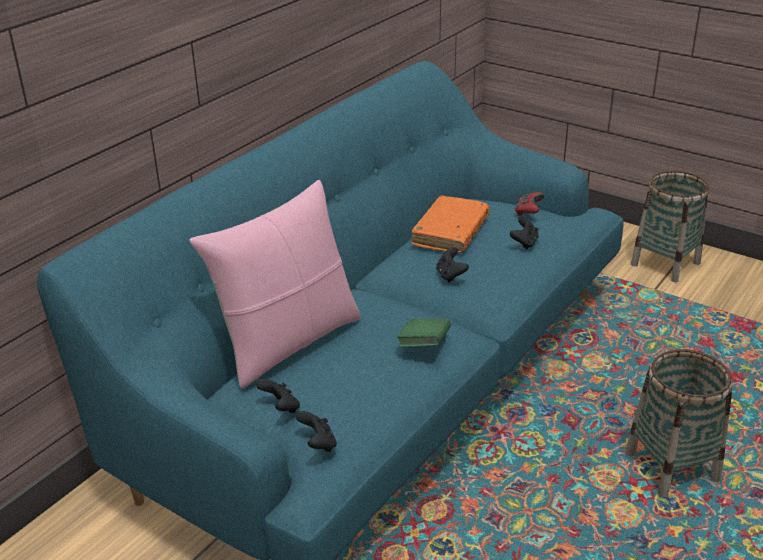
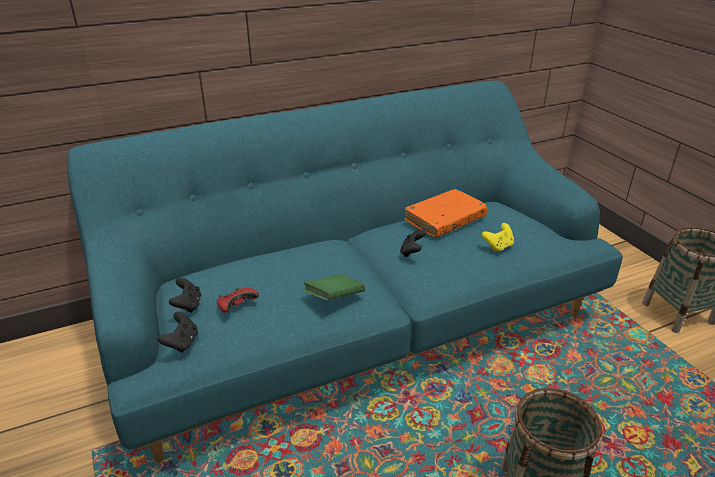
camera: 30 degrees right, 0 degrees up
(288, 342) = (246, 260): pink pillow -> none
(524, 243) = (498, 246): black game controller -> yellow game controller
(528, 212) = (526, 223): red game controller -> red game controller (237, 307)

